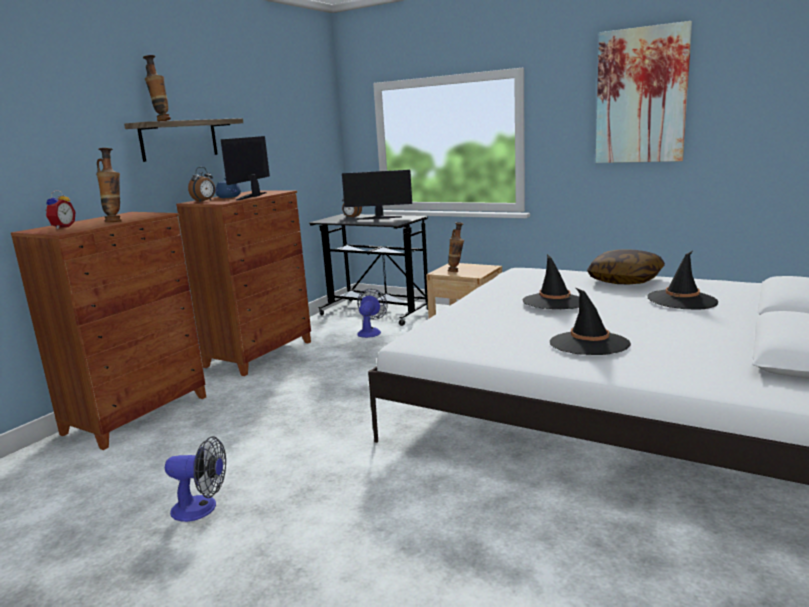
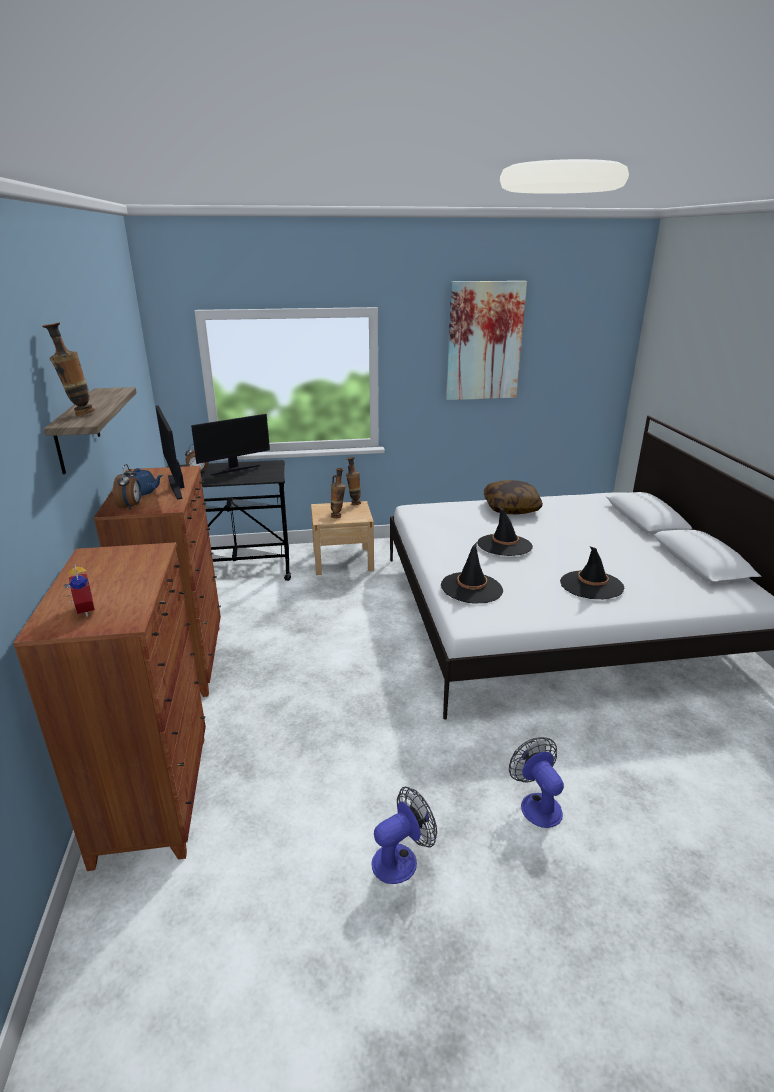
camera: 40 degrees left, 10 degrees up
(116, 222) = (141, 581): vase -> vase (354, 503)
(370, 332) = (266, 596): fan -> fan (536, 804)
(682, 300) = (578, 523): black hat -> black hat (471, 588)

